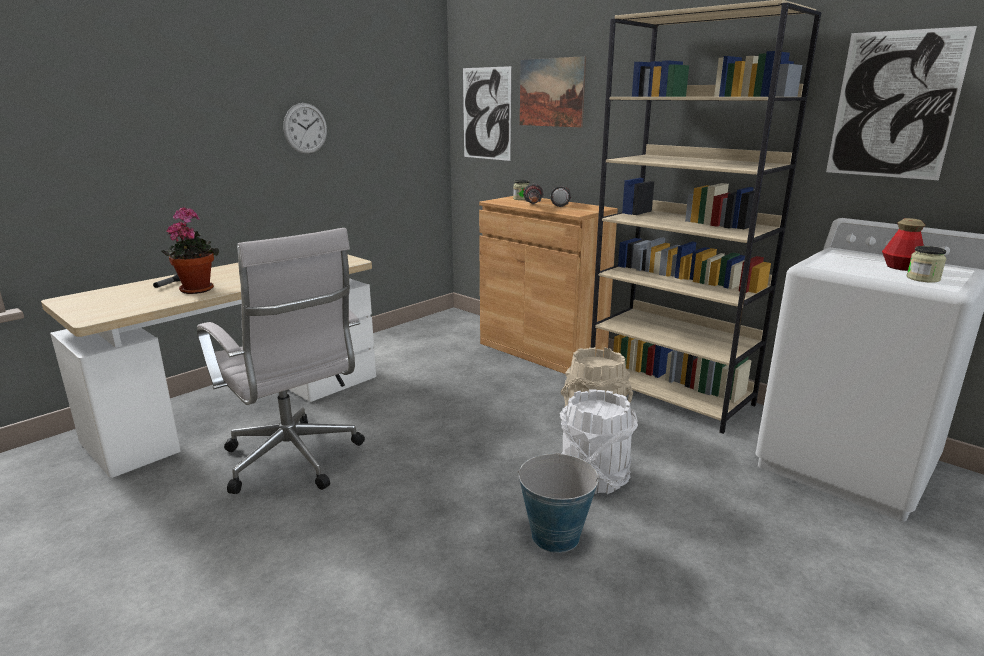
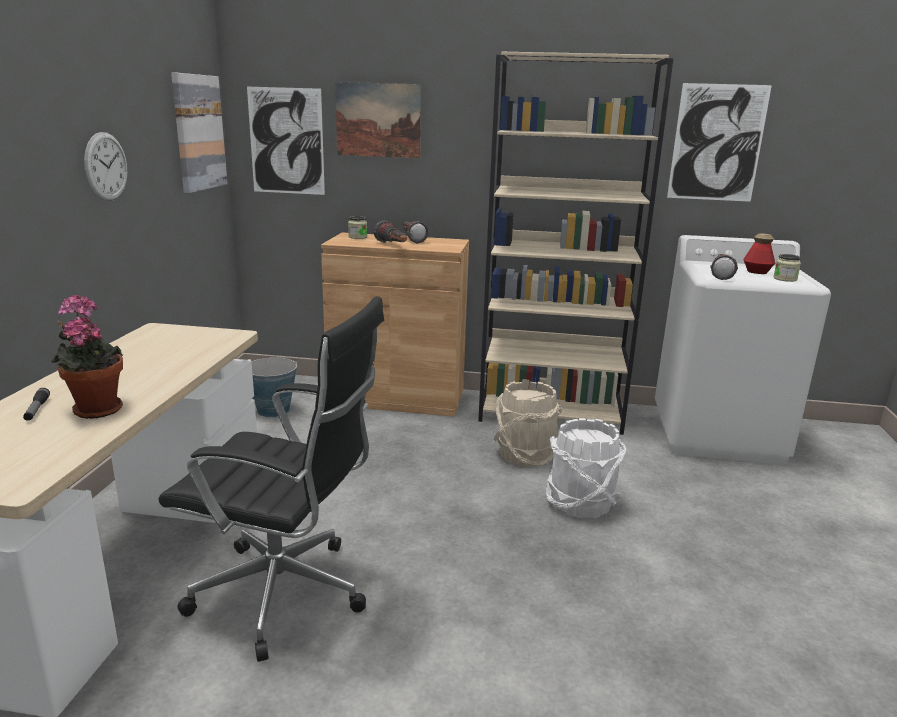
camera: 35 degrees left, 0 degrees up
(294, 461) = (287, 595): white office chair -> black office chair
(413, 106) = (198, 132): none -> picture
(555, 536) = (613, 564): bucket -> bucket (273, 410)
(835, 264) = (720, 275): none -> flashlight

